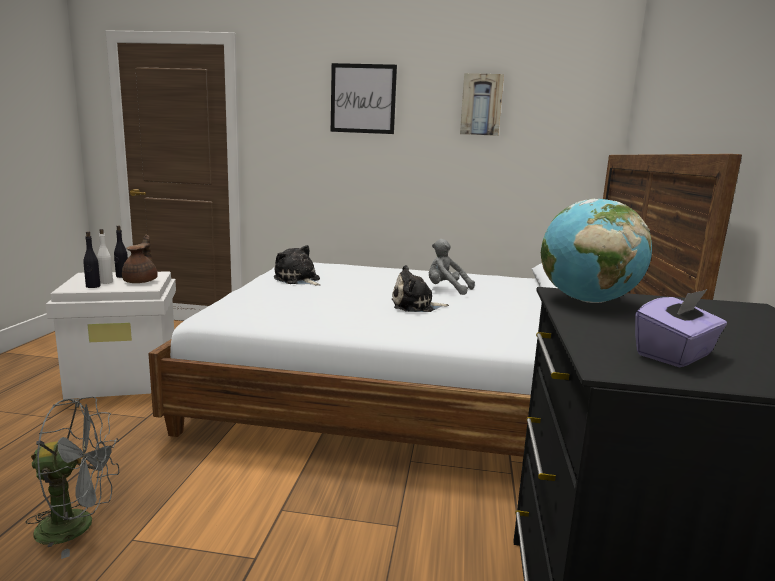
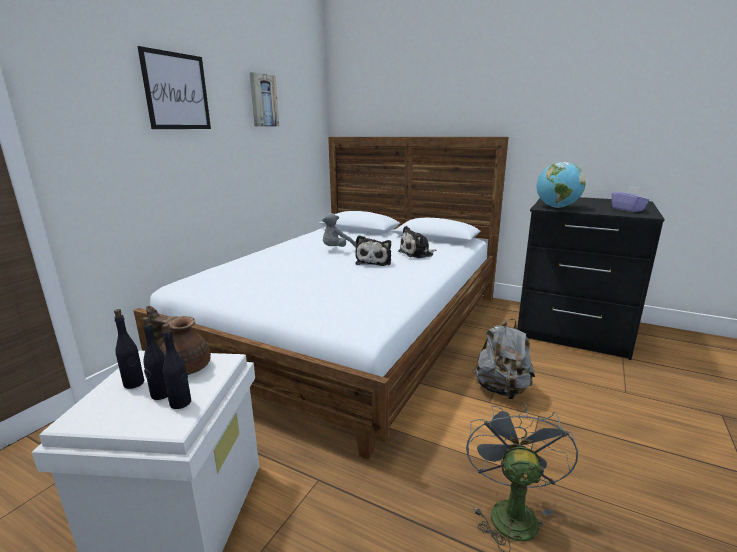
camera: 70 degrees left, 5 degrees up
(106, 282) = (161, 394): white bottle -> black bottle
(298, 280) = (264, 287): plush toy -> plush toy (417, 253)
(317, 521) = (501, 389): none -> grey backpack

